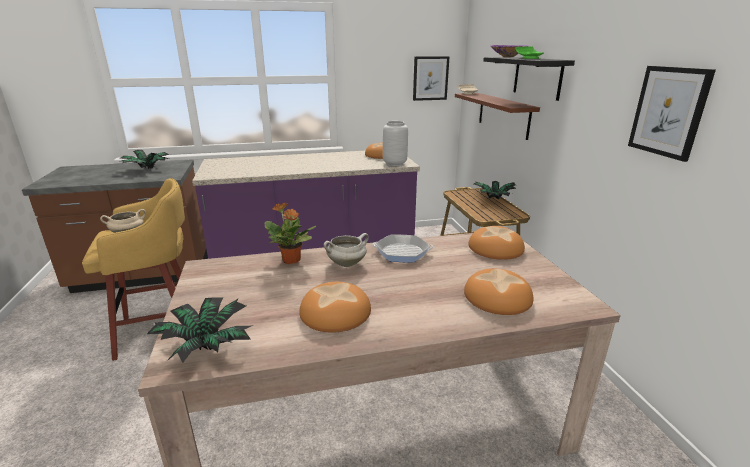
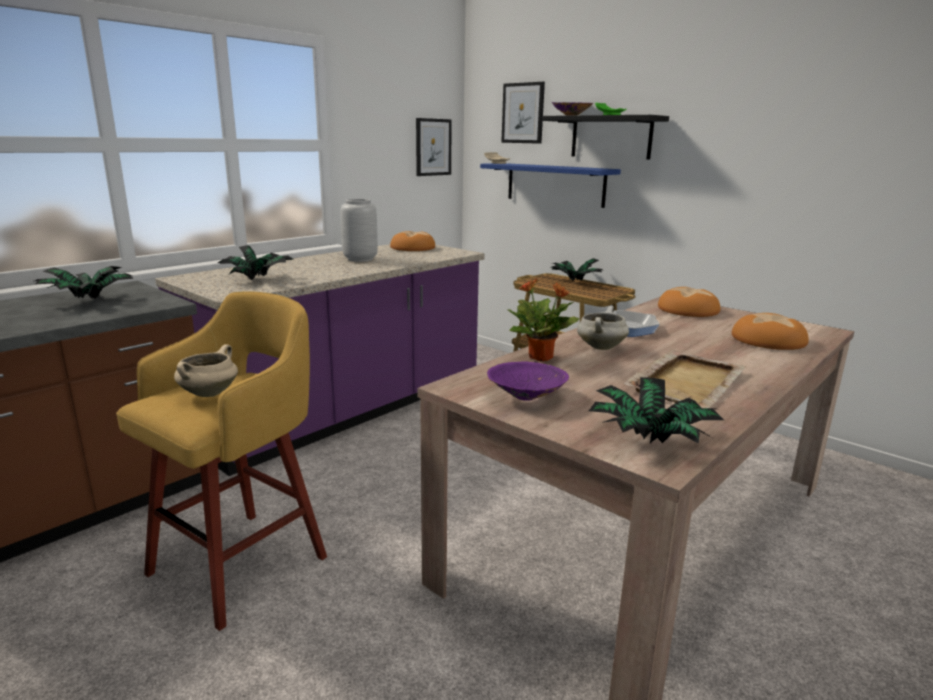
camera: 35 degrees left, 5 degrees down
(220, 286) = (526, 396): none -> purple bowl
(242, 167) = (258, 279): none -> potted plant
(336, 312) = (687, 382): bread -> beige tray
(394, 164) = (452, 254): grey vase -> grey vase (360, 259)
(503, 114) = (555, 184): brown shelf -> blue shelf
(668, 111) = (800, 156): picture -> picture (523, 113)

